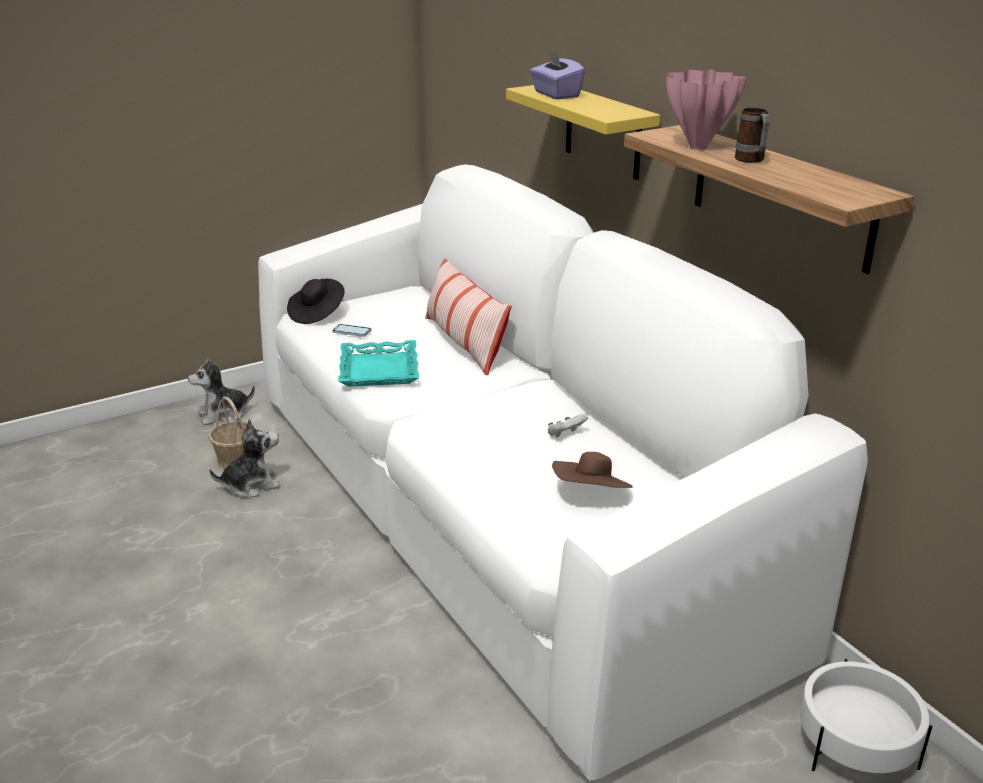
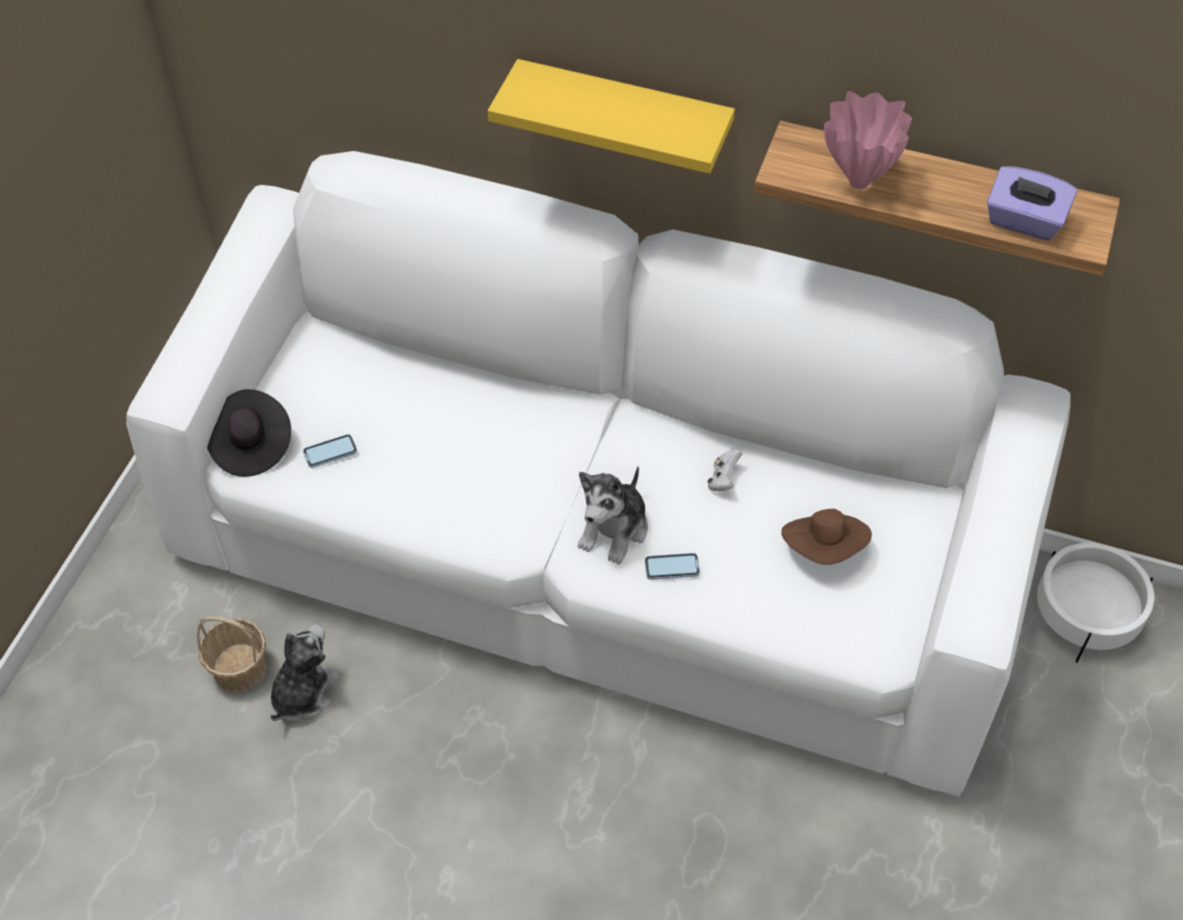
camera: 40 degrees left, 25 degrees up
(223, 415) = (134, 612): plush toy -> plush toy (614, 529)
(378, 370) = (442, 501): turquoise tray -> none
(464, 343) = (476, 395): pillow -> none
(470, 453) = (672, 567): none -> phone
(556, 95) = (569, 104): purple tissue box -> purple tissue box (1023, 222)
(751, 160) = (934, 191): mug -> none

